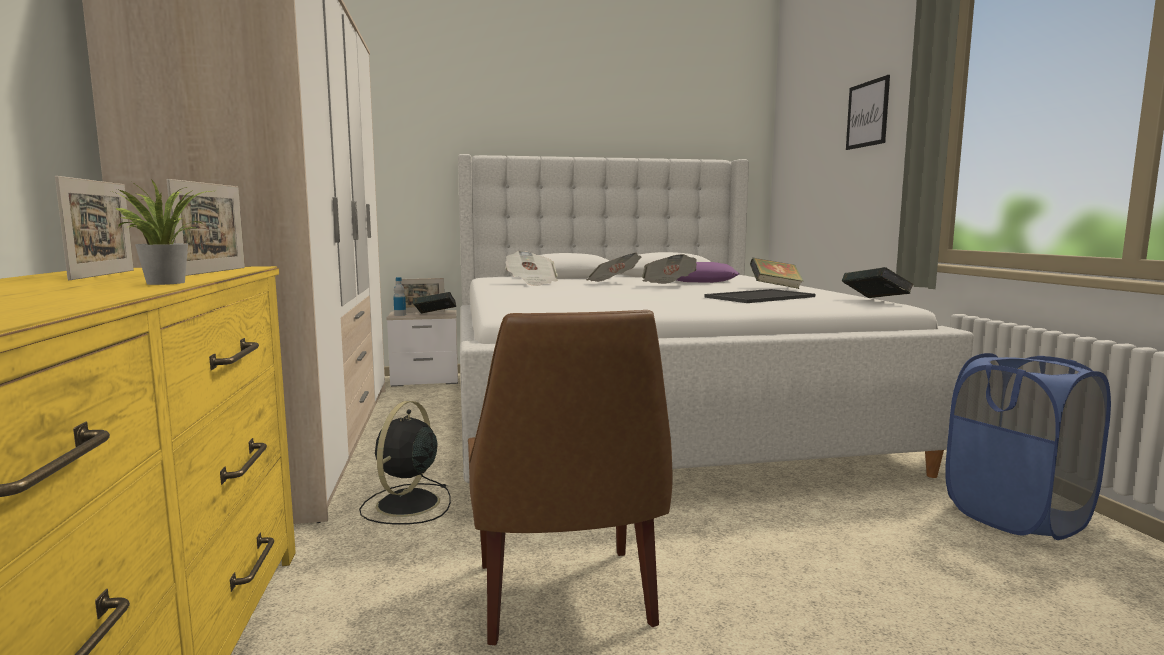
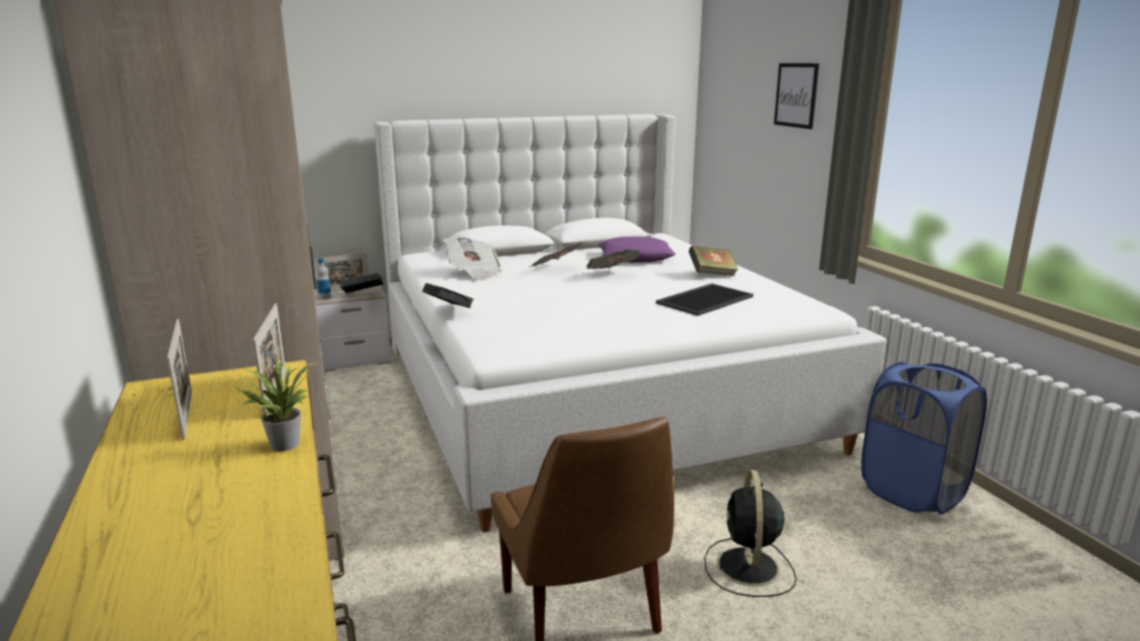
camera: 10 degrees left, 10 degrees up
(406, 505) = (409, 530): black fan -> black fan (748, 568)
(875, 301) = (805, 304): book -> book (448, 311)

